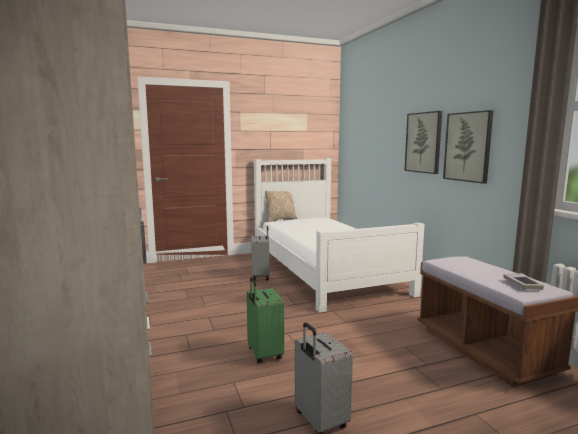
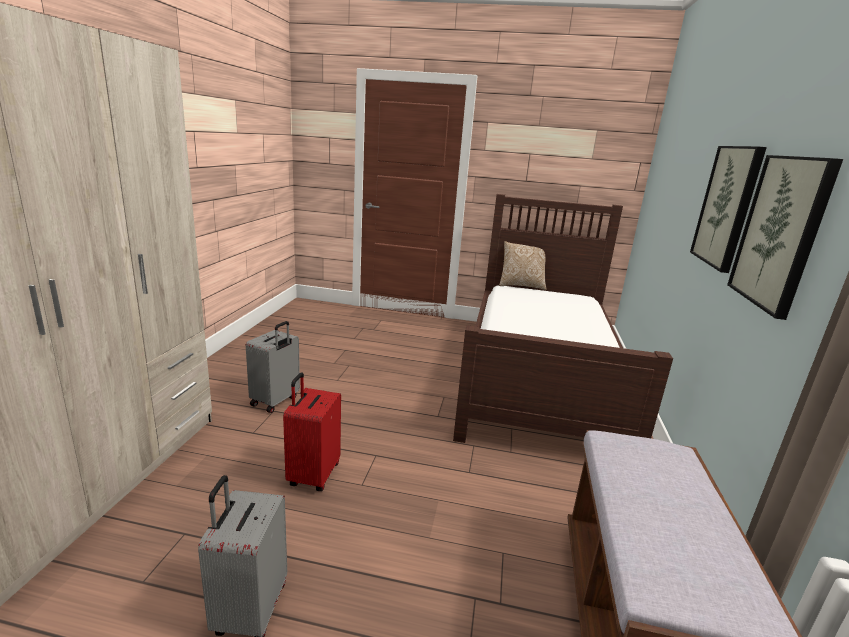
camera: 30 degrees right, 10 degrees up
(261, 277) = (446, 360): grey suitcase -> grey suitcase (275, 401)
(264, 354) = (313, 475): green suitcase -> red suitcase
(324, 271) = (539, 377): white bed -> brown bed
(522, 284) = (693, 567): book -> none

